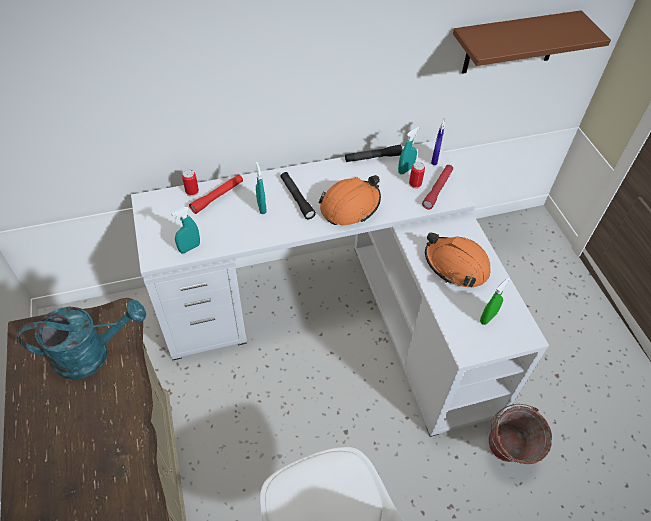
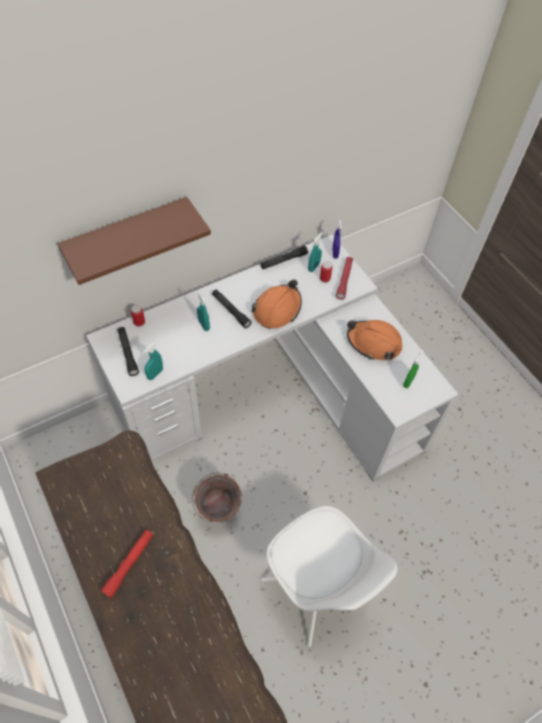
camera: 15 degrees left, 5 degrees up
(92, 354) = (116, 483): turquoise watering can -> none
(168, 221) = (128, 353): none -> black flashlight
(217, 197) = (163, 323): red flashlight -> red flashlight (129, 564)
(506, 454) = (433, 481): bucket -> bucket (218, 513)
(511, 43) = (384, 147): brown shelf -> brown shelf (128, 237)

